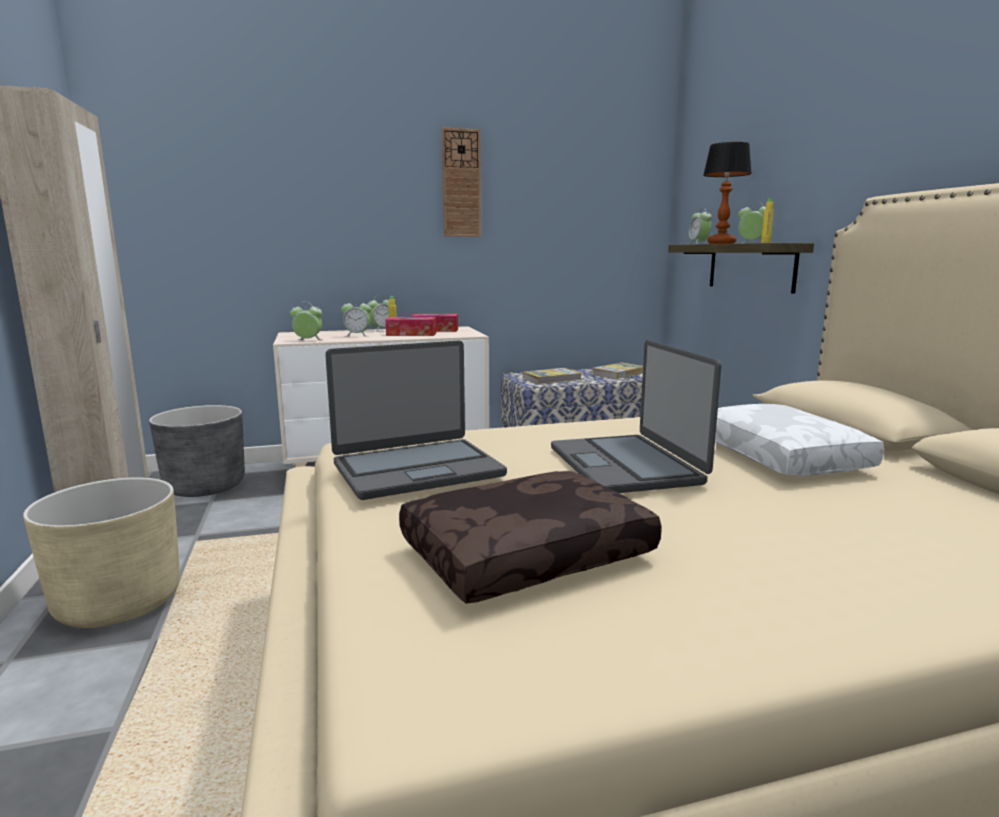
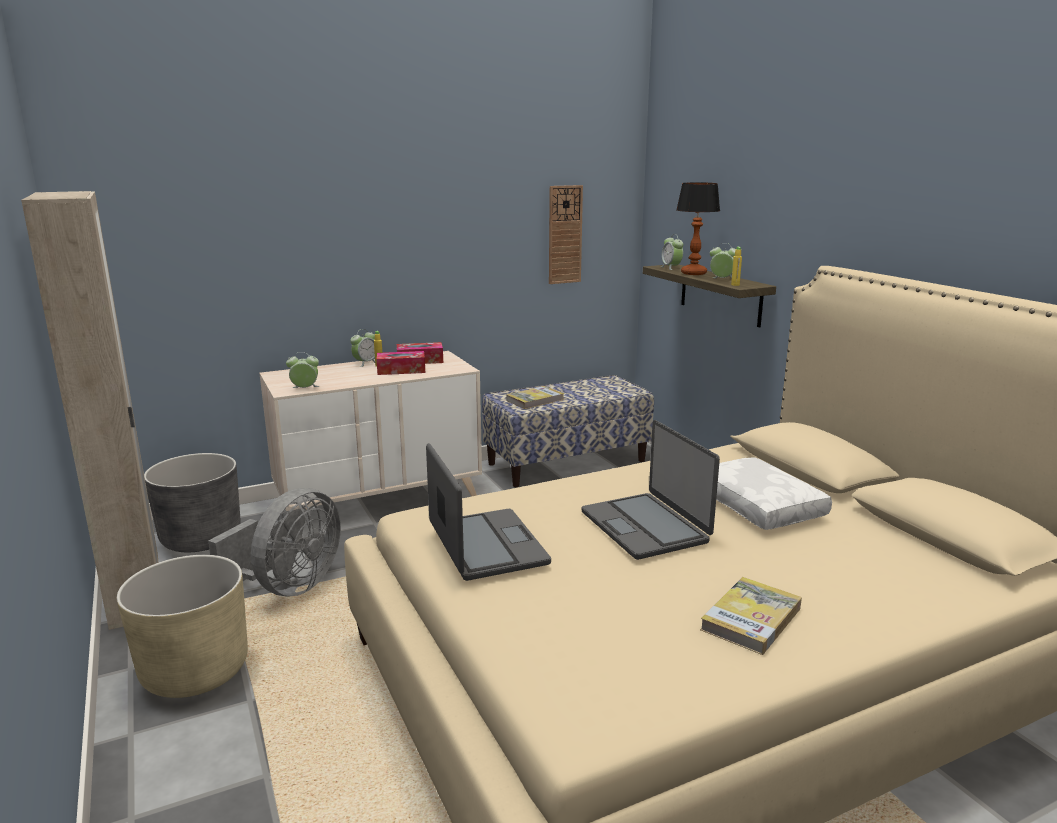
camera: 10 degrees left, 5 degrees up
(260, 533) = (289, 587): none -> grey fan
(357, 335) = (348, 376): alarm clock -> none
(417, 469) = (486, 546): laptop -> laptop turned 75 degrees counterclockwise
(461, 183) = (438, 209): wall clock -> wall clock (564, 235)
(526, 553) = (600, 618): brown pillow -> none
(618, 373) = (597, 388): book -> book (751, 619)

